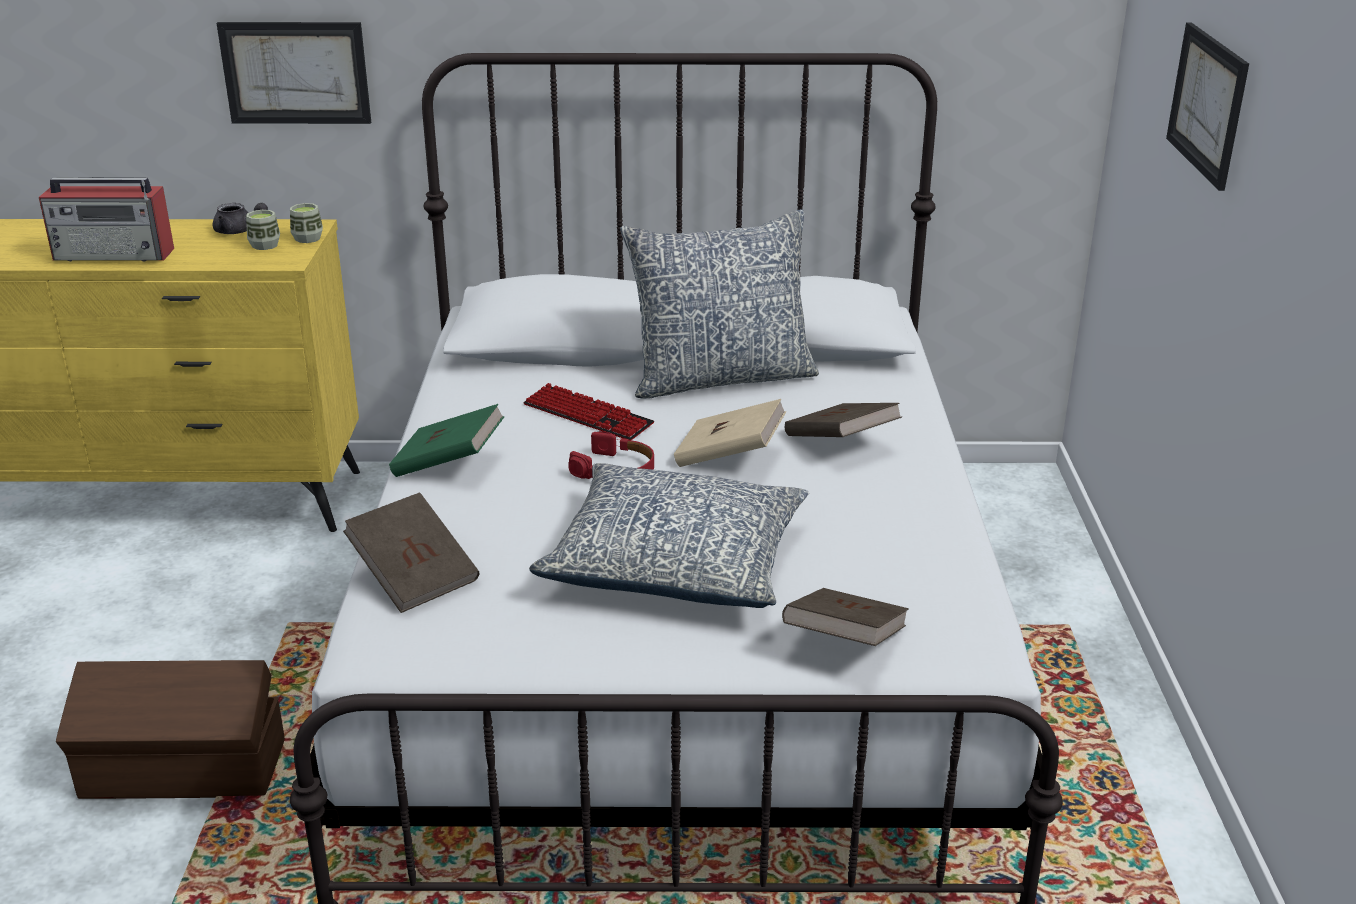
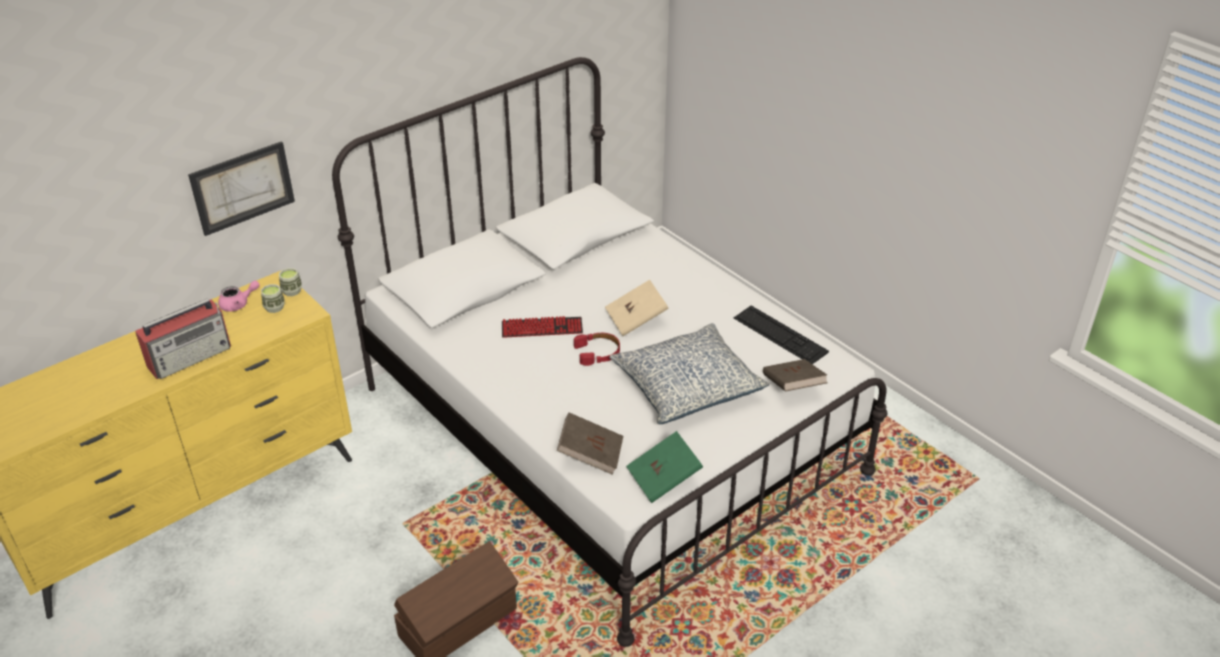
camera: 40 degrees left, 10 degrees up
(239, 231) = (238, 304): grey teapot -> pink teapot
(449, 464) = (517, 390): green book -> green book (664, 479)
(720, 377) = (572, 275): pillow -> none
(840, 443) = (672, 288): brown book -> none
(927, 567) = (780, 335): none -> keyboard
(1207, 103) = (782, 60): picture -> none

